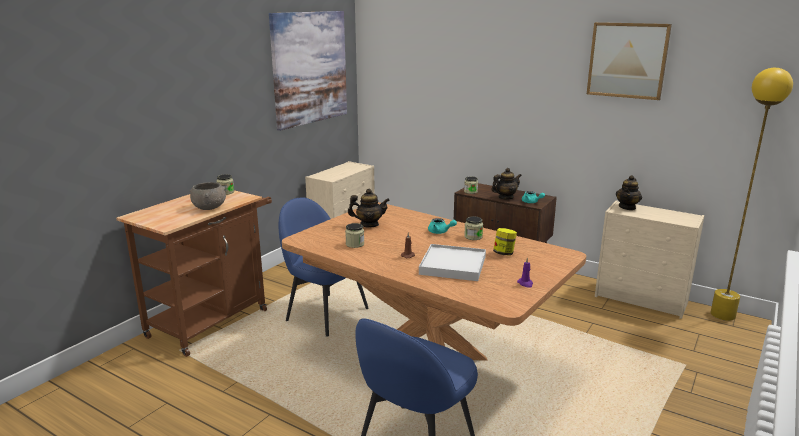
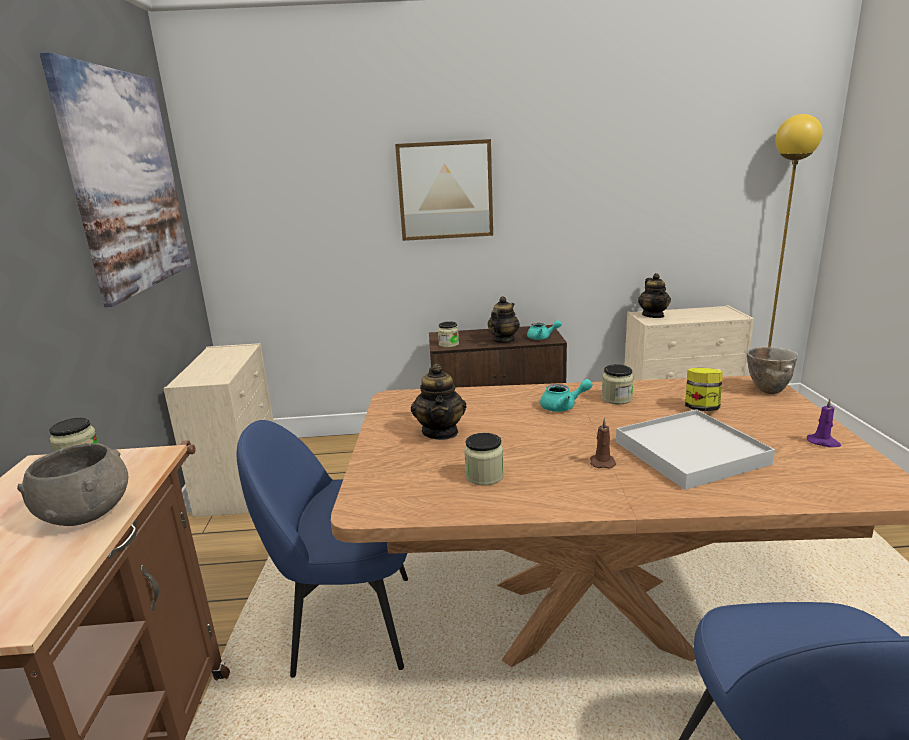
camera: 35 degrees left, 0 degrees up
(369, 225) = (440, 432): teapot -> teapot turned 120 degrees clockwise
(562, 258) = (766, 390): none -> bowl
(627, 60) = (626, 125): picture -> picture (445, 190)

